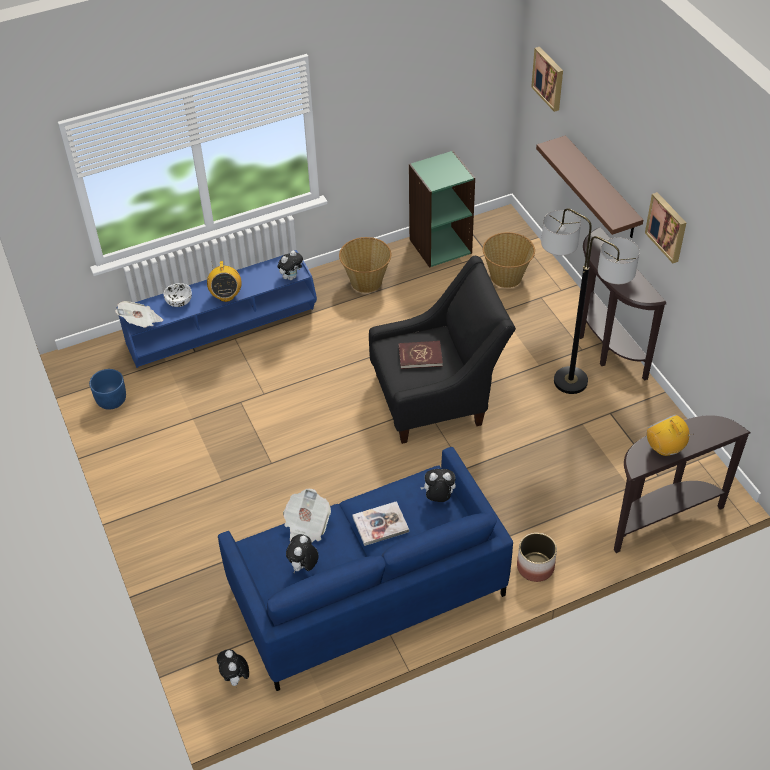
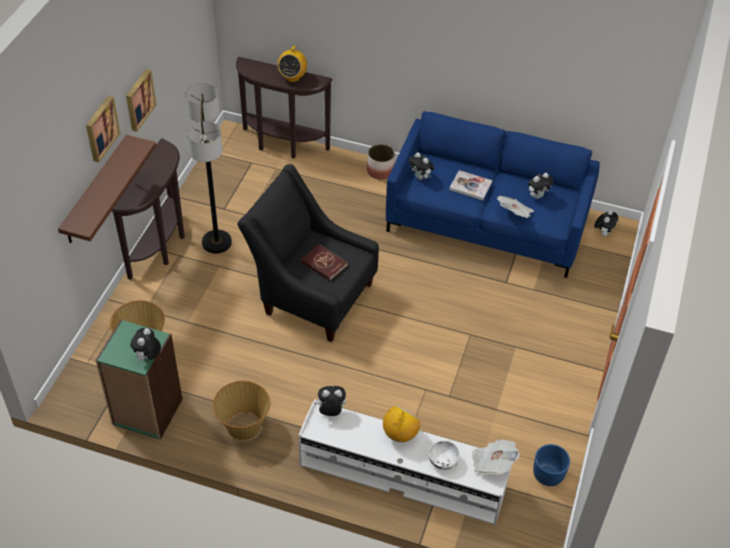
camera: 140 degrees left, 0 degrees up
(223, 330) = (403, 472): blue tv stand -> white tv stand
(423, 171) = (148, 357): none -> plush toy
(549, 78) = (27, 225): picture -> picture (100, 128)

